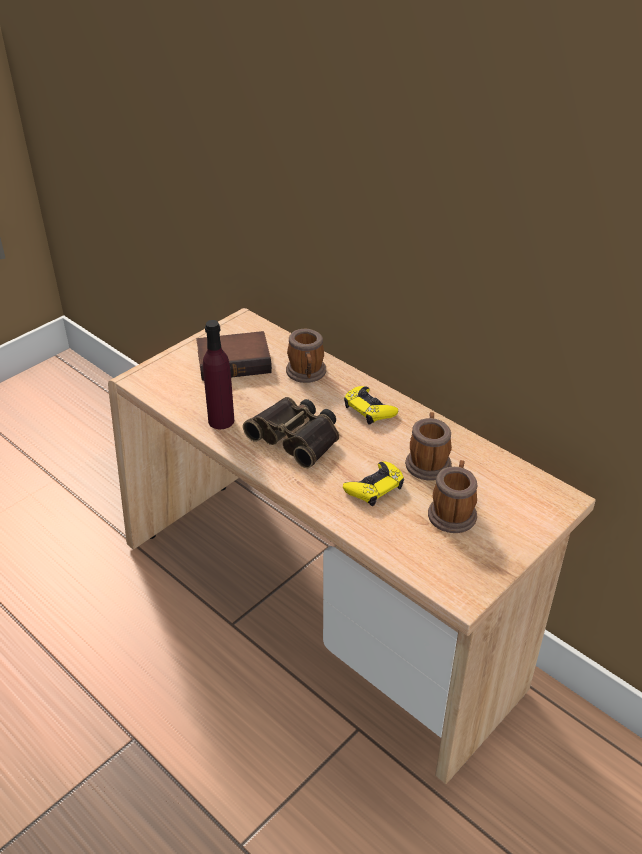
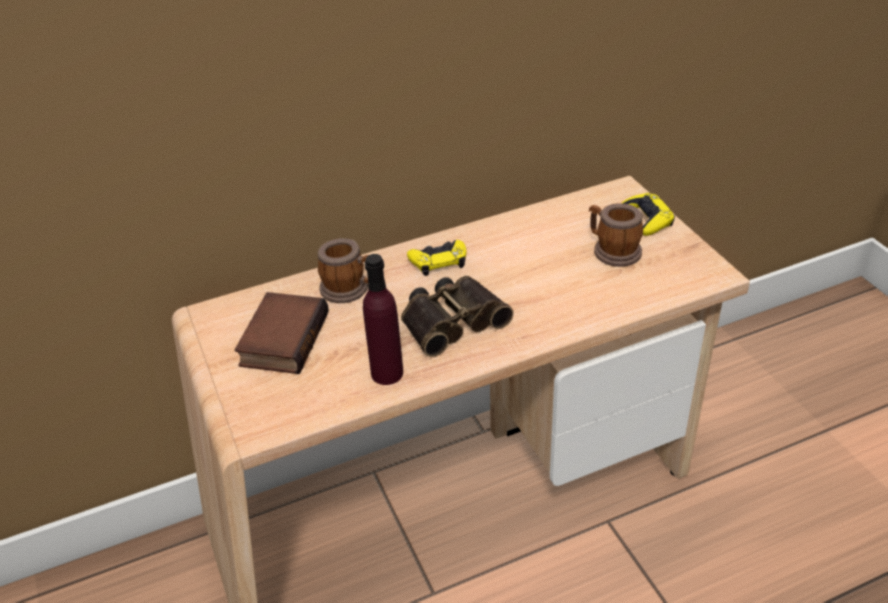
camera: 65 degrees left, 0 degrees up
(374, 487) = (557, 288): yellow game controller -> yellow game controller (647, 219)
(428, 461) = (538, 246): mug -> none

